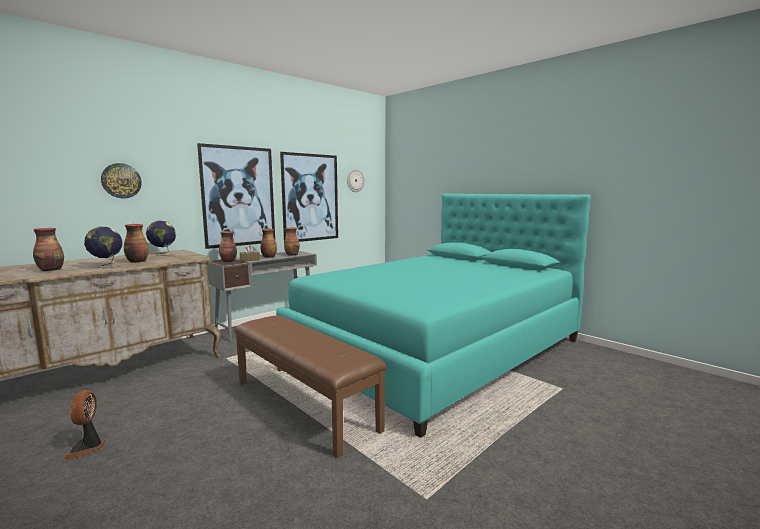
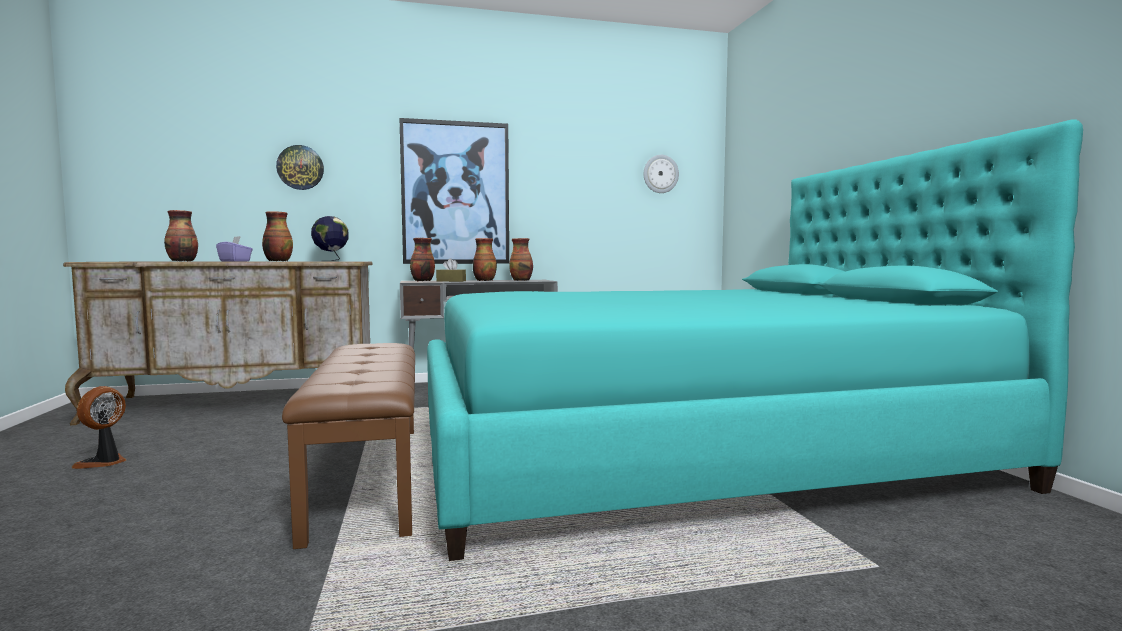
camera: 30 degrees right, 5 degrees down
(106, 266) = (235, 261): globe -> purple tissue box
(310, 197) = (574, 199): picture -> none

